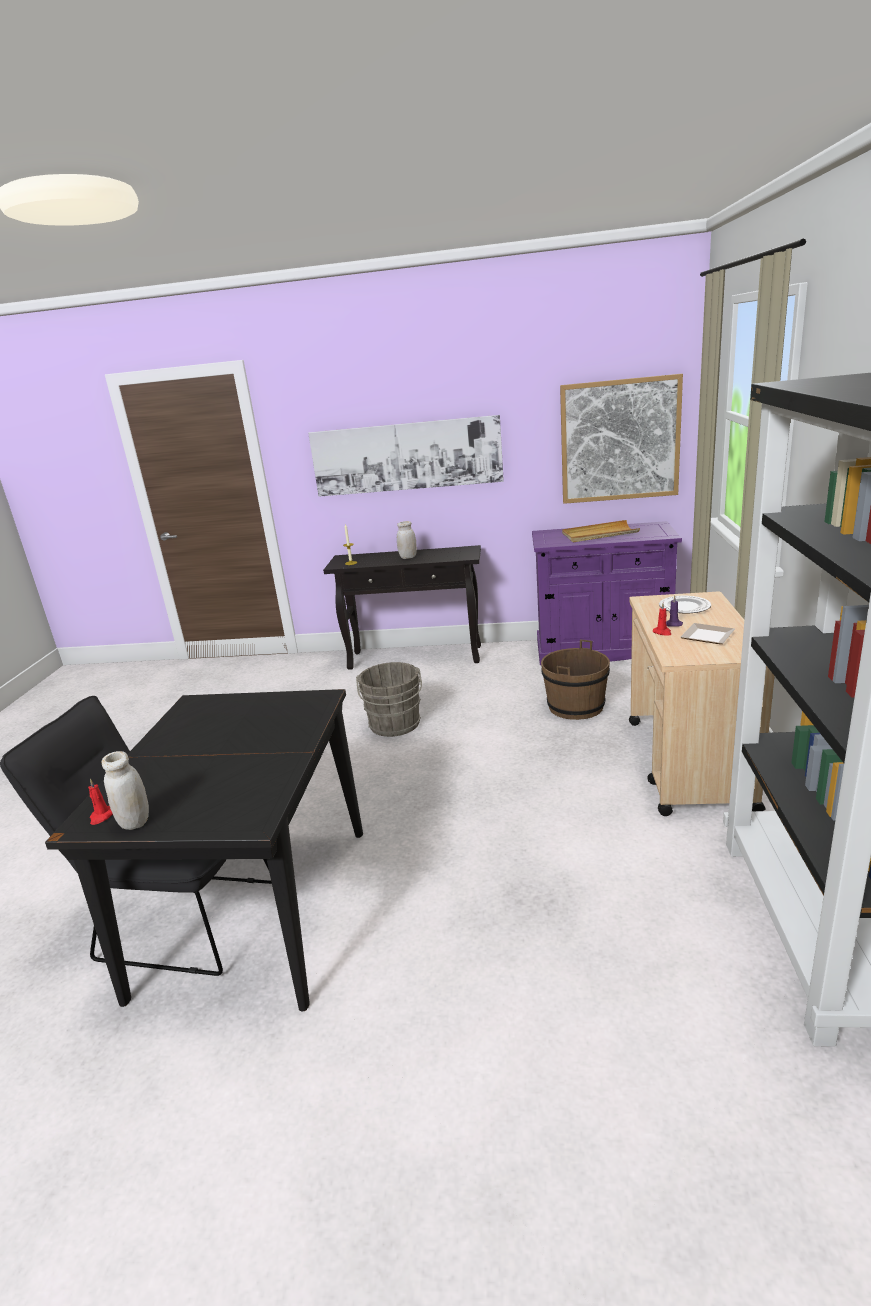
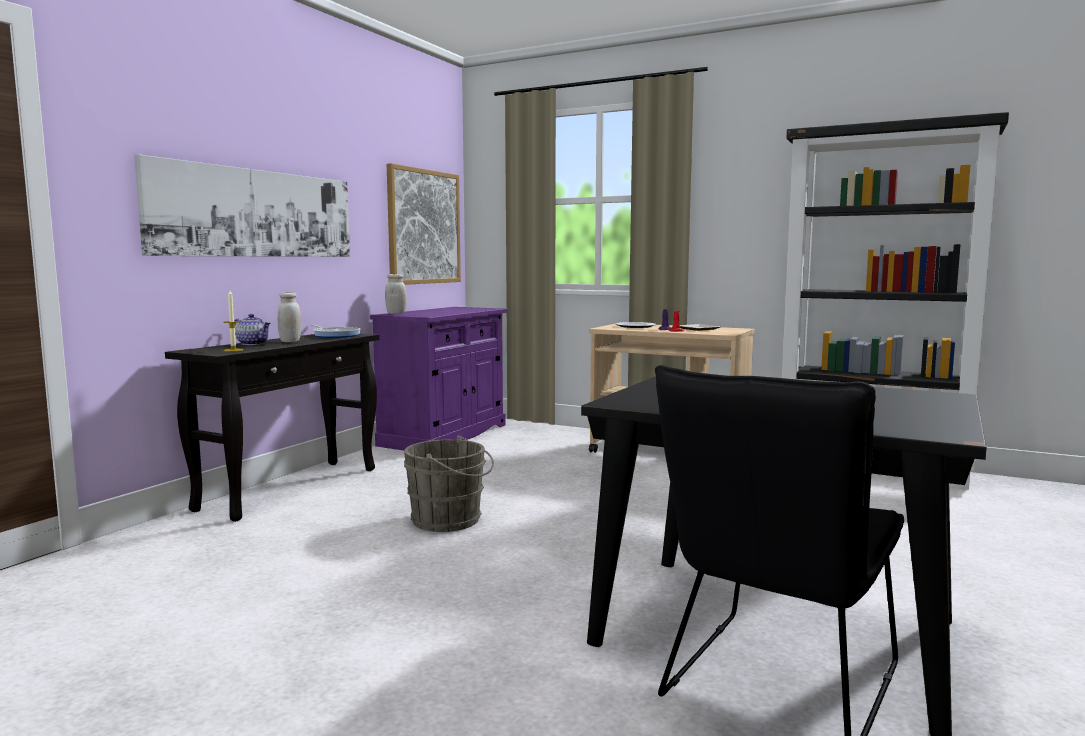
camera: 70 degrees left, 15 degrees down
(102, 816) = (926, 428): red candle -> none
(135, 821) = (940, 420): white jar -> white jar (396, 313)
(387, 555) = (253, 344): none -> teapot
(456, 553) = (335, 335): none -> frying pan
(576, 707) = (535, 459): brown bucket -> none
(599, 534) = (442, 311): beige tray -> none

